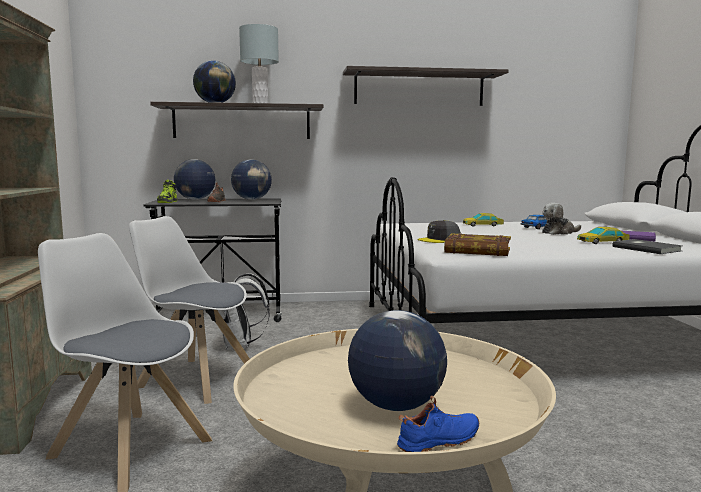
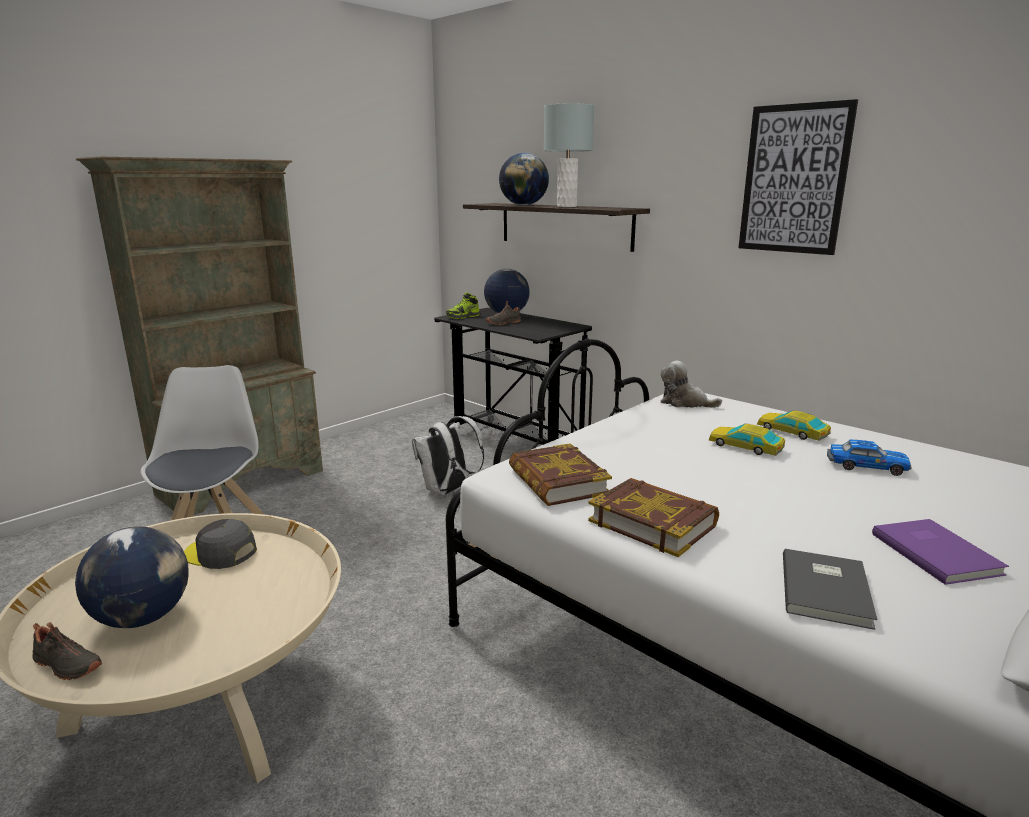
camera: 50 degrees right, 10 degrees up
(195, 379) = (355, 509): chair -> none
(252, 199) = (552, 324): globe -> none
(419, 89) = (794, 179): shelf -> picture
(439, 240) = (603, 444): grey cap -> grey cap (220, 552)
(440, 442) = (66, 666): blue shoe -> black shoe
(554, 250) = (653, 523): none -> book
(559, 233) = (846, 490): plush toy -> plush toy (684, 402)
(602, 242) = (818, 541): toy car -> toy car (745, 447)

